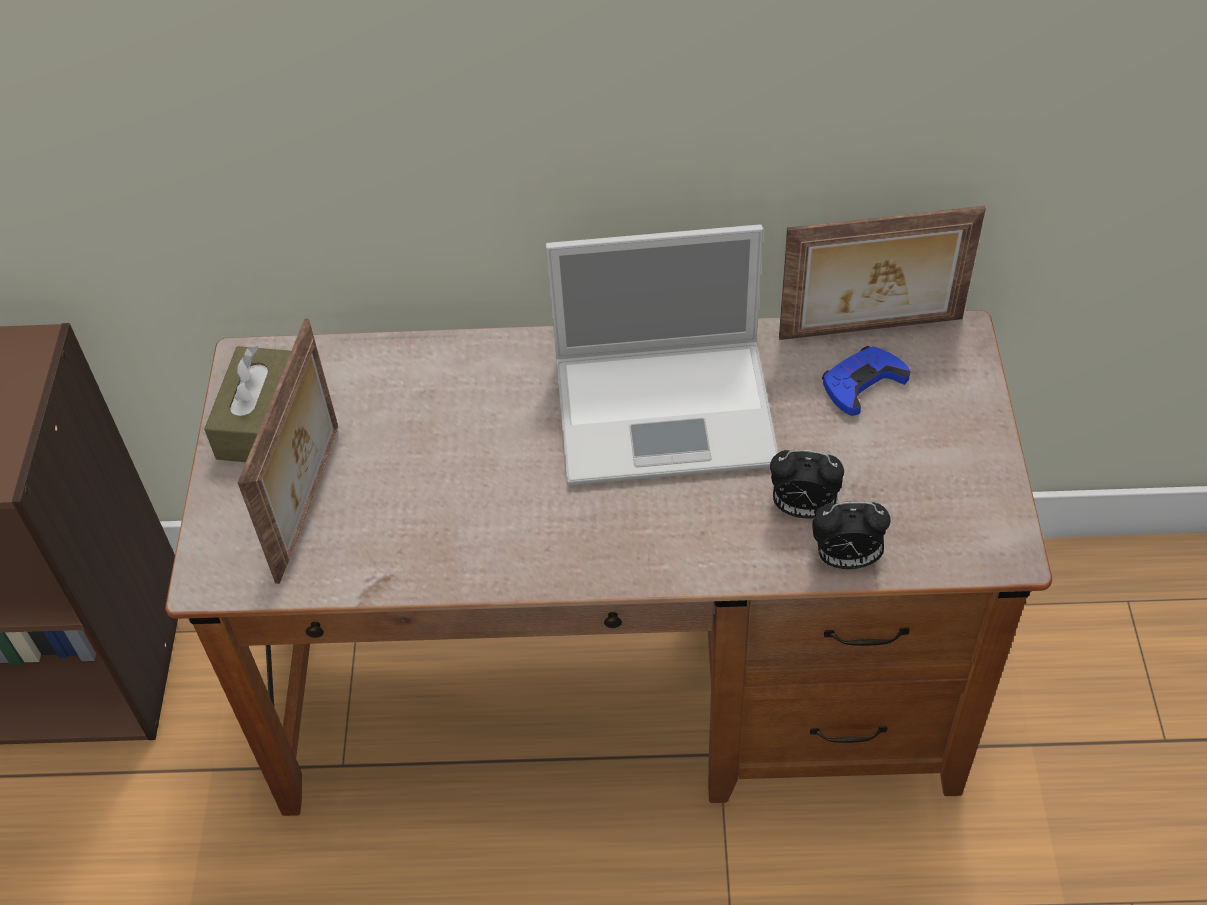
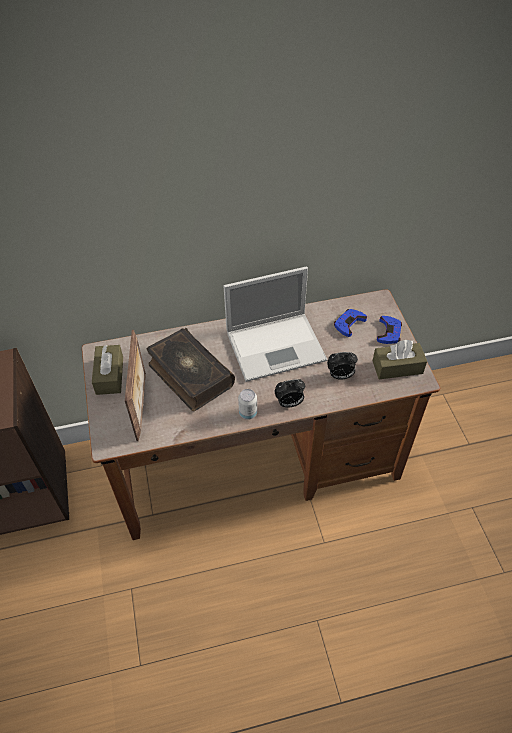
camera: 15 degrees left, 0 degrees up
(440, 449) = (189, 375): none -> book
(551, 562) = (248, 413): none -> can
(845, 559) = (362, 392): alarm clock -> alarm clock (289, 403)
(871, 330) = (346, 303): picture frame -> none
(954, 511) = (397, 367): none -> brown tissue box
(958, 420) = (389, 332): none -> blue game controller

